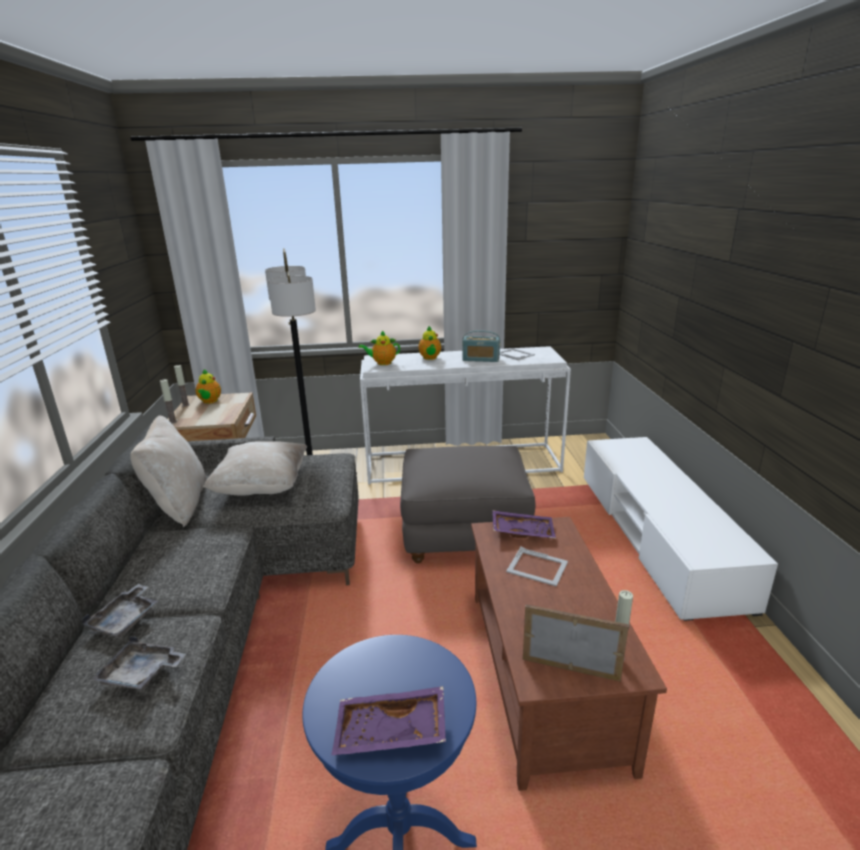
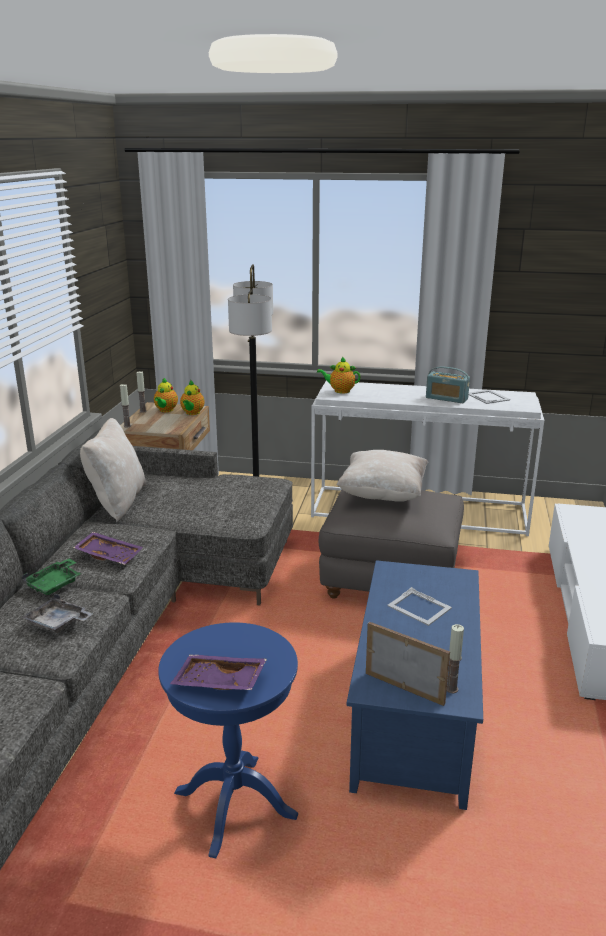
camera: 15 degrees right, 0 degrees up
(126, 619) = (55, 584): grey tray -> green tray
(262, 487) = (193, 499): beige pillow -> beige pillow (382, 495)
(430, 358) = (392, 391): teapot -> teapot (192, 413)
(522, 531) = (422, 575): purple tray -> purple tray (110, 555)
(541, 674) = (412, 713): brown coffee table -> blue coffee table

